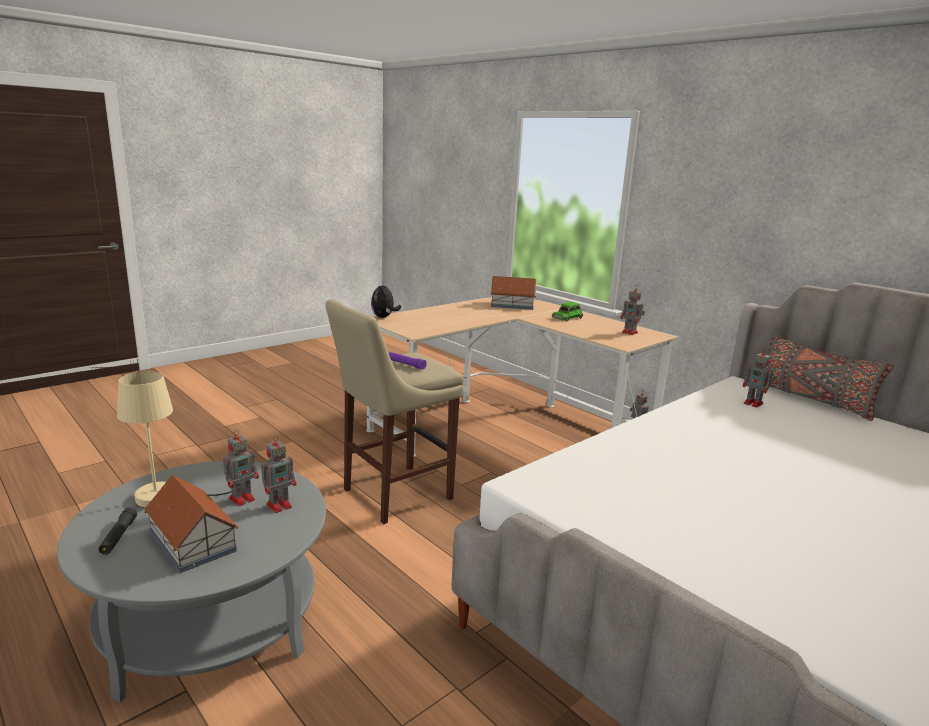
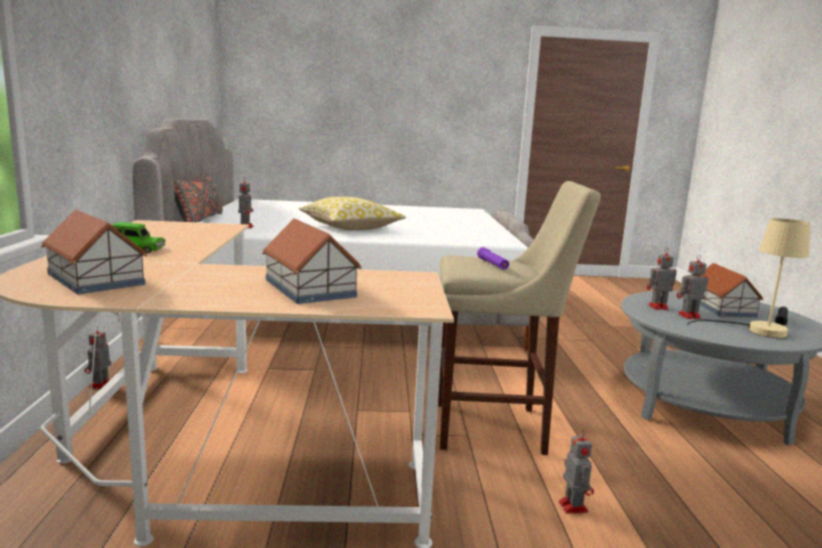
camera: 140 degrees left, 5 degrees down
(384, 317) = (402, 309): plush toy -> none
(438, 317) = (309, 287): none -> toy house
(630, 333) = (163, 228): toy robot -> toy robot (572, 506)
(718, 445) = (351, 227): none -> pillow

